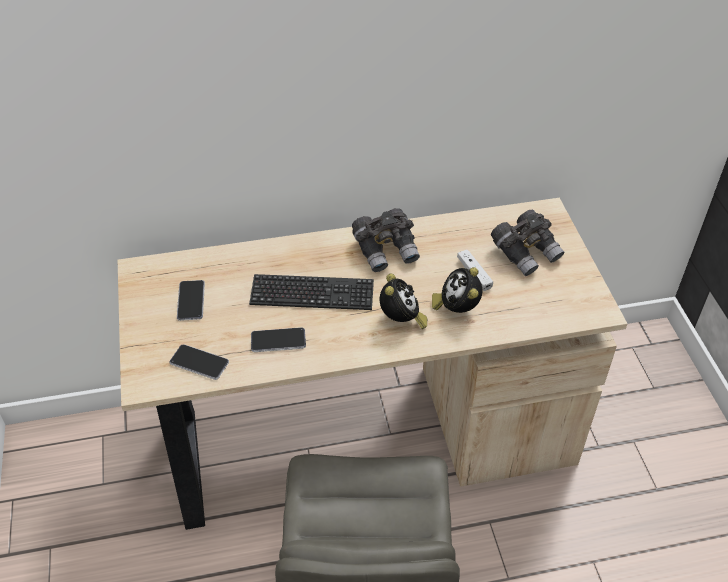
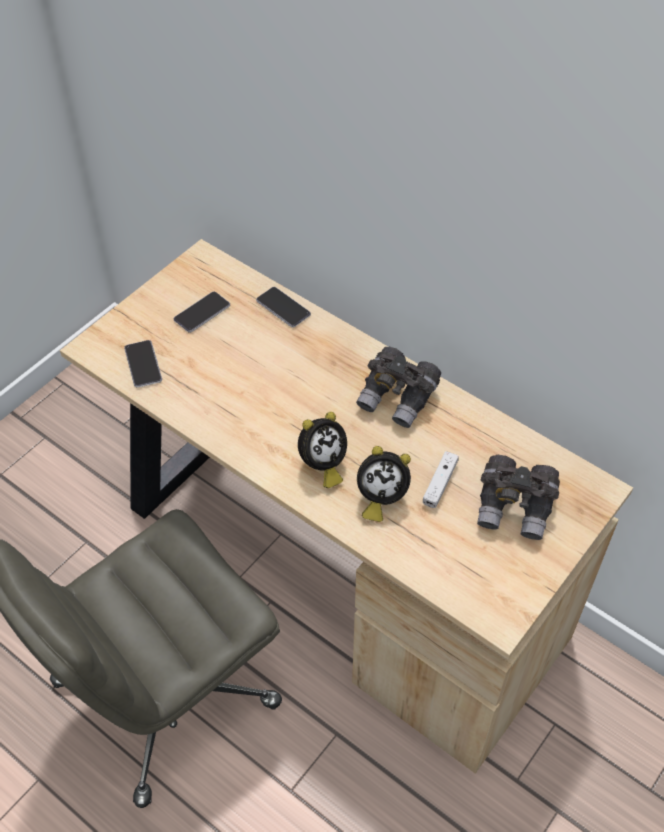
camera: 50 degrees right, 5 degrees up
(278, 341) = (214, 397): phone -> phone (283, 308)
(312, 294) = (289, 383): keyboard -> none
(457, 308) = (380, 498): alarm clock -> alarm clock turned 135 degrees counterclockwise

